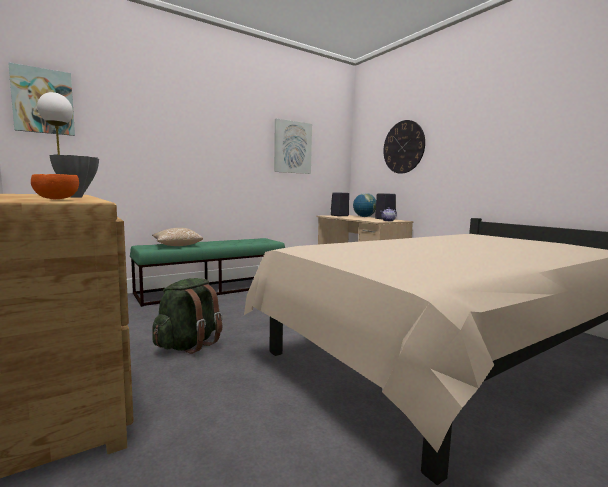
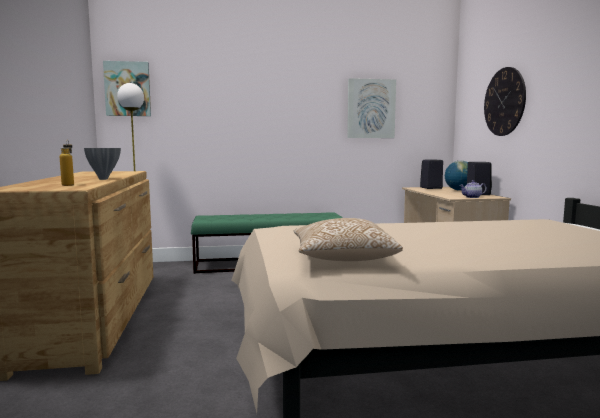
camera: 25 degrees right, 0 degrees up
(56, 199) = (69, 185): orange bowl -> bottle
(177, 245) = (233, 217): pillow -> pillow (342, 258)
(189, 344) = (202, 311): green backpack -> none

